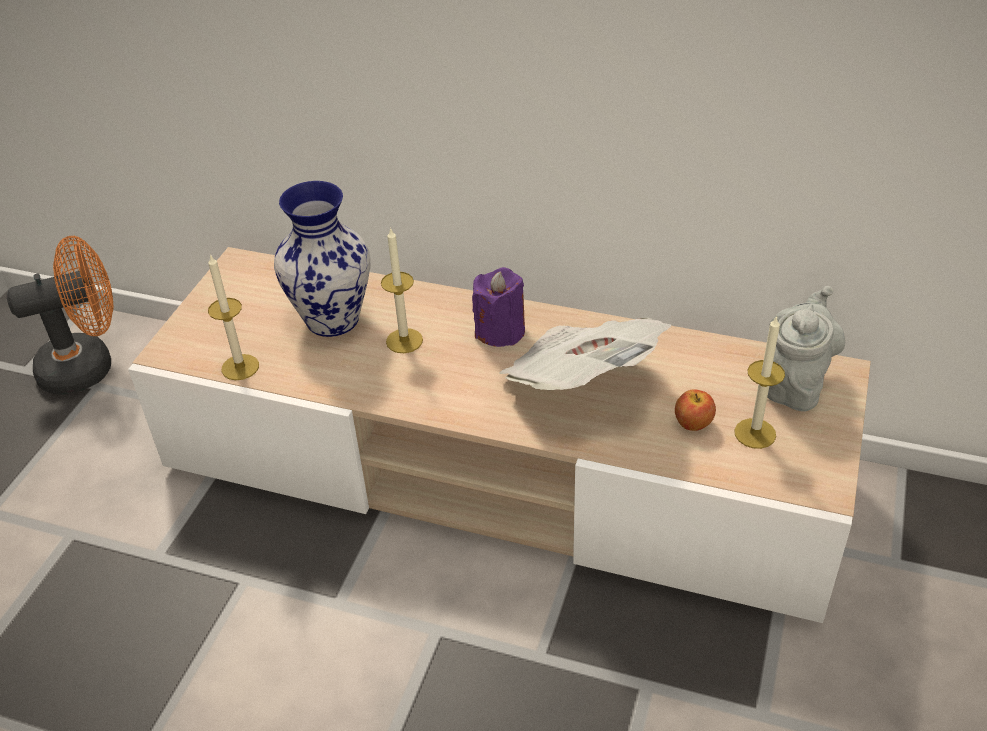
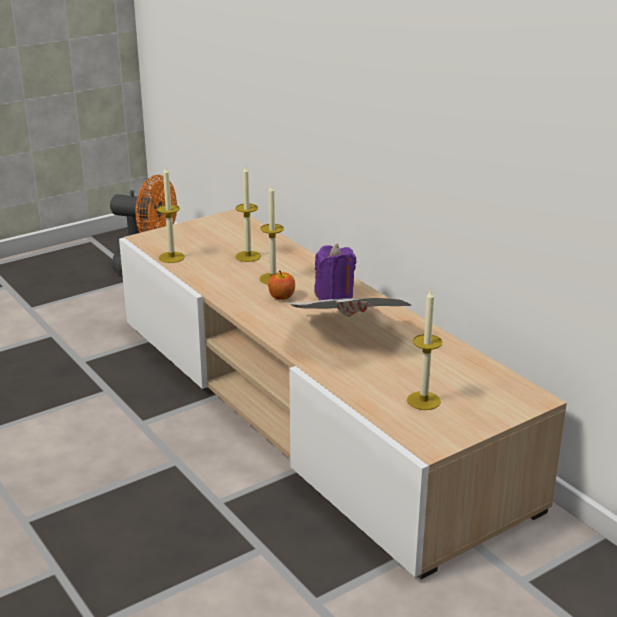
camera: 35 degrees right, 15 degrees down
(334, 319) = (248, 256): vase -> candle
(693, 423) = (390, 380): apple -> apple (281, 297)
(795, 384) = (490, 390): grey teapot -> none

